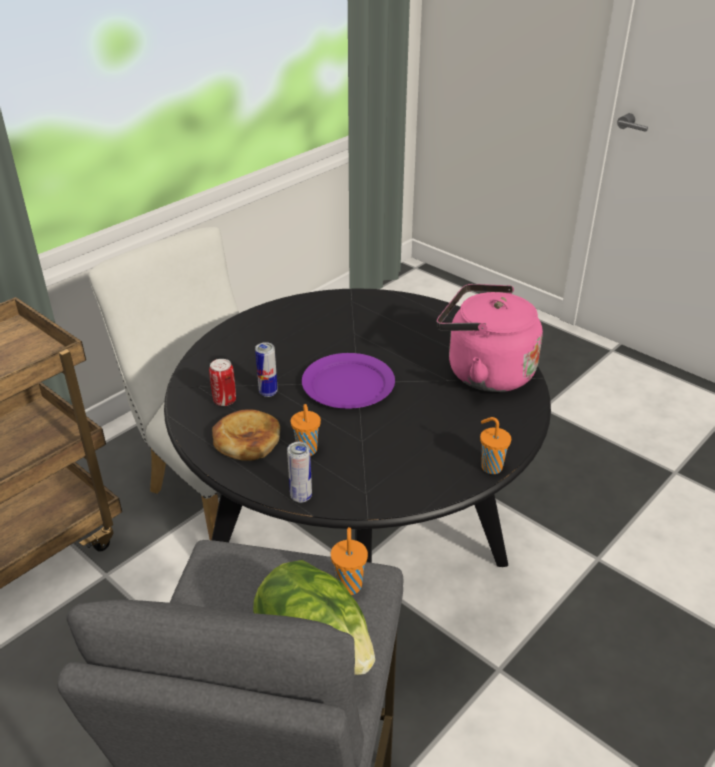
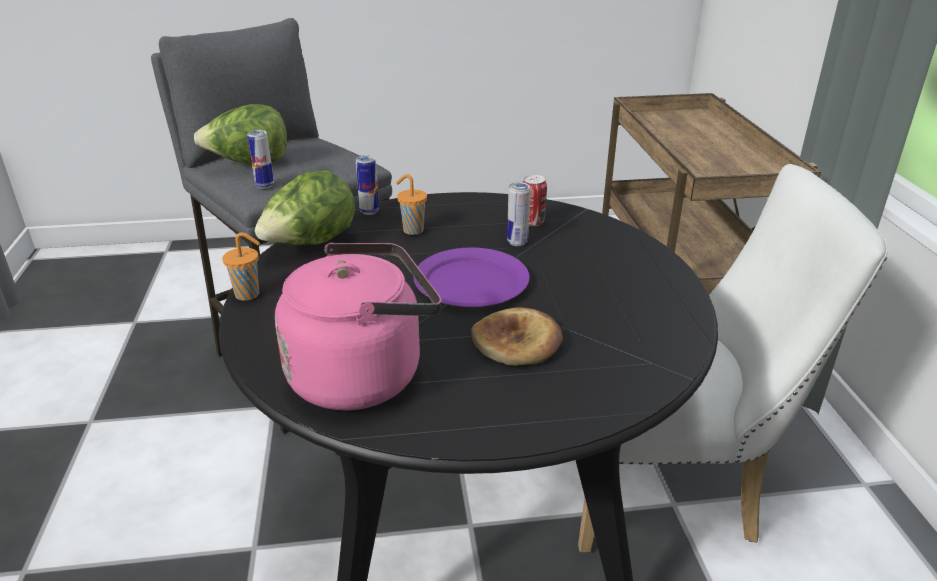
camera: 130 degrees right, 5 degrees down
(246, 439) = (466, 215): bread -> bread (517, 342)
(349, 584) = (265, 185): orange cup -> can
(395, 489) = (310, 244): none -> lettuce

